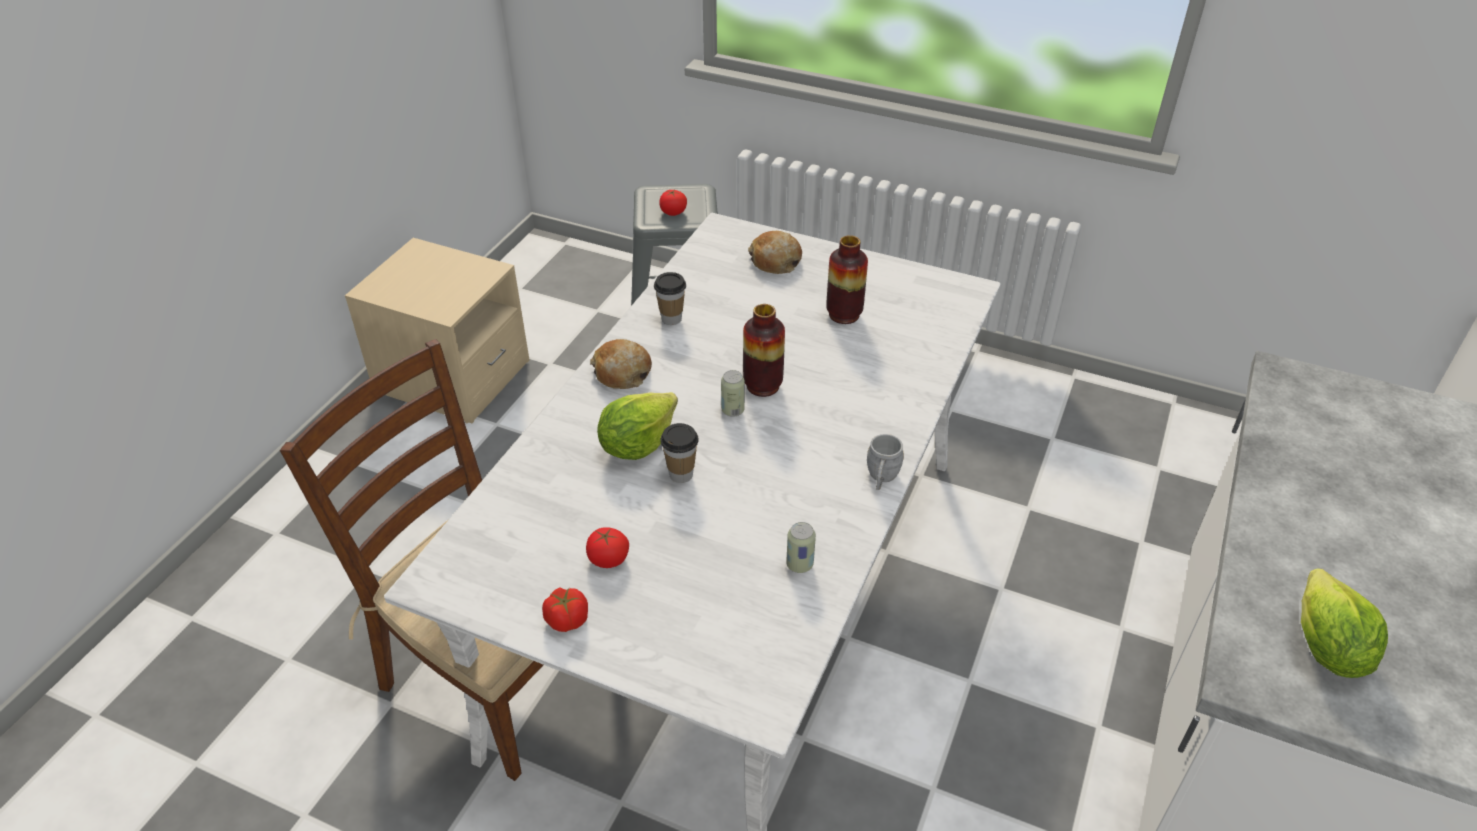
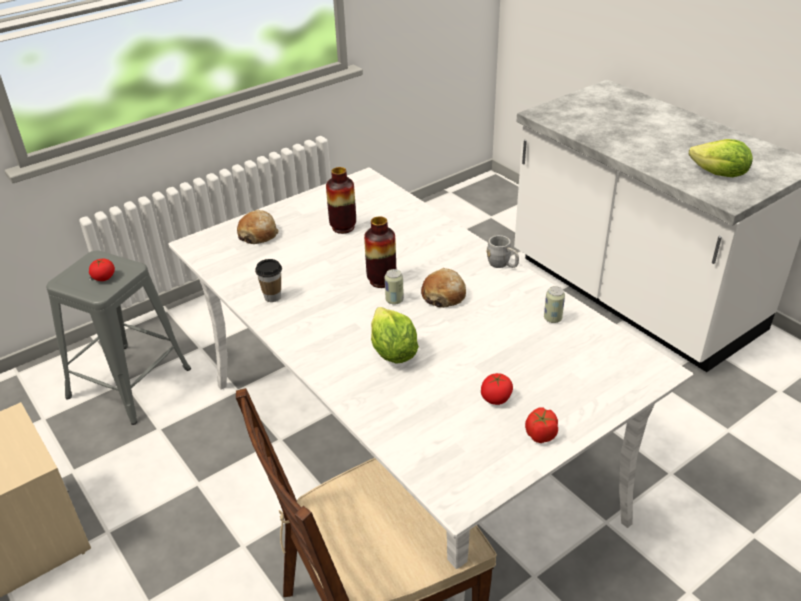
camera: 60 degrees left, 5 degrees down
(622, 372) = (309, 337): bread -> bread (444, 295)
(681, 474) = (438, 341): cup -> none

